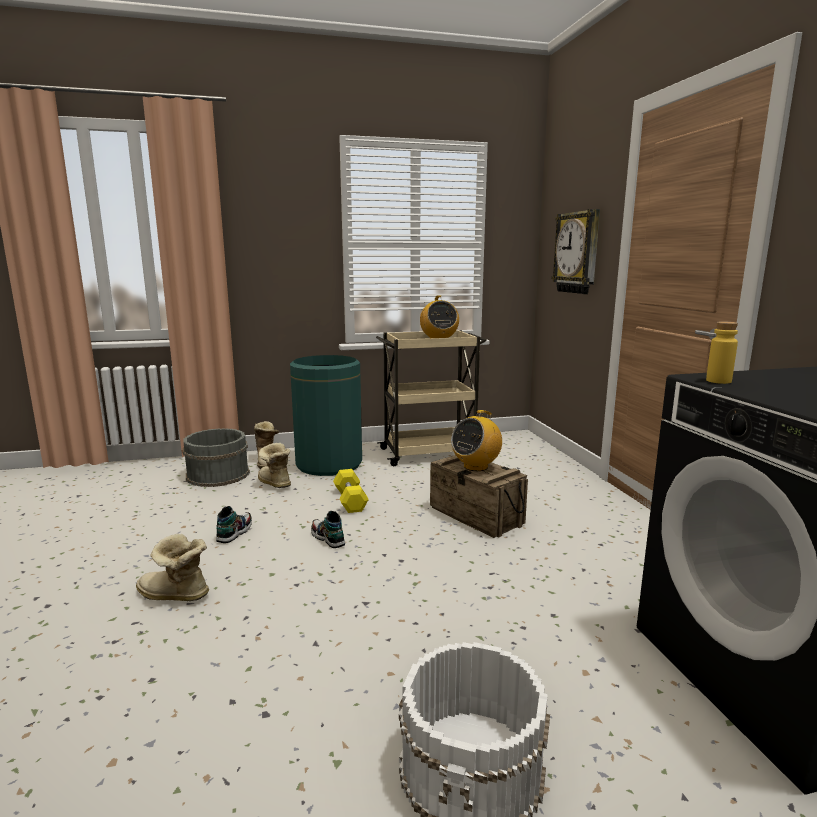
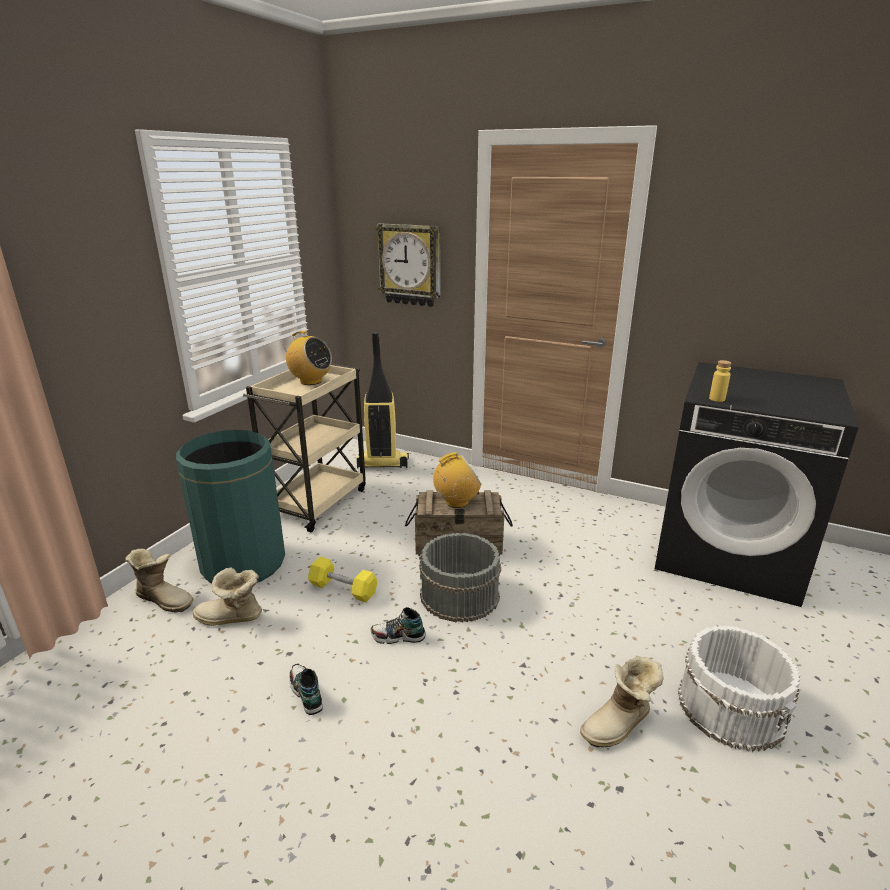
camera: 50 degrees left, 10 degrees up
(174, 596) = (386, 790): boot -> boot (619, 725)
(217, 474) = (132, 650): grey bucket -> grey bucket (459, 596)
(476, 466) = (456, 502): radio -> radio turned 105 degrees counterclockwise
(519, 450) = (382, 464): none -> vacuum cleaner

